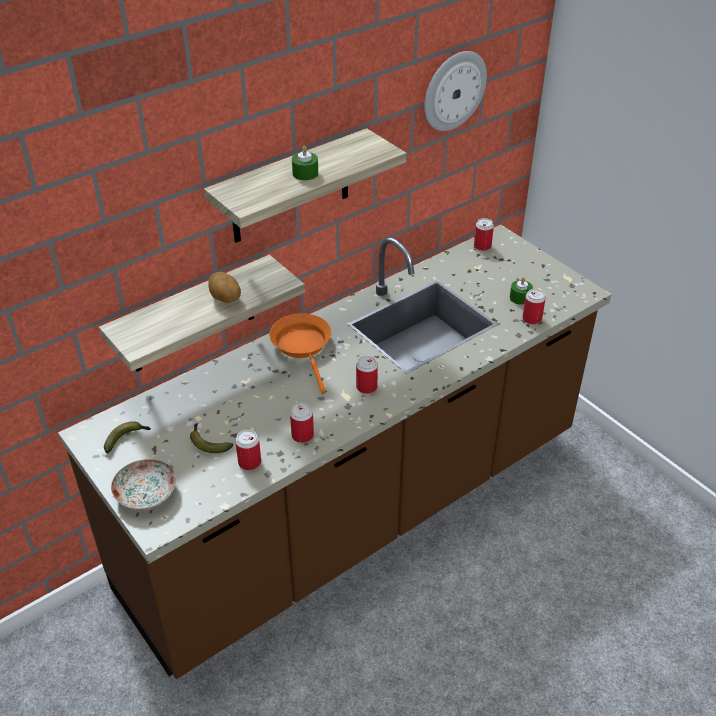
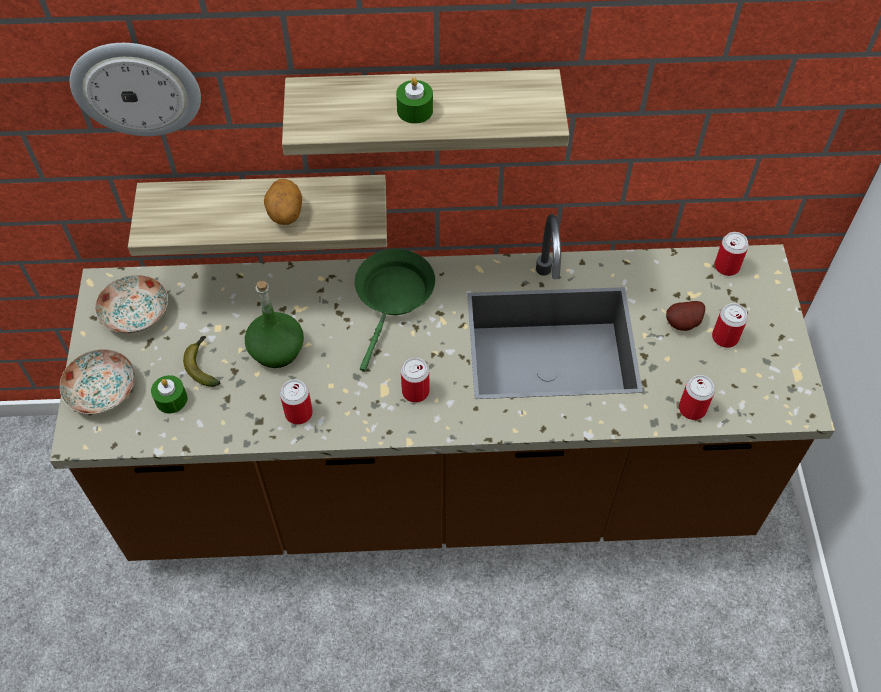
camera: 35 degrees right, 15 degrees up
(127, 439) = (135, 314): banana -> plate
(249, 462) = (221, 414): can -> can (725, 337)
(252, 409) = (277, 350): none -> green bottle
(303, 347) = (393, 297): orange frying pan -> green frying pan
(453, 90) = (729, 57): wall clock -> wall clock (136, 88)
(487, 282) = (684, 324): none -> potato
(520, 297) = (706, 369): green candle -> green candle (171, 399)

